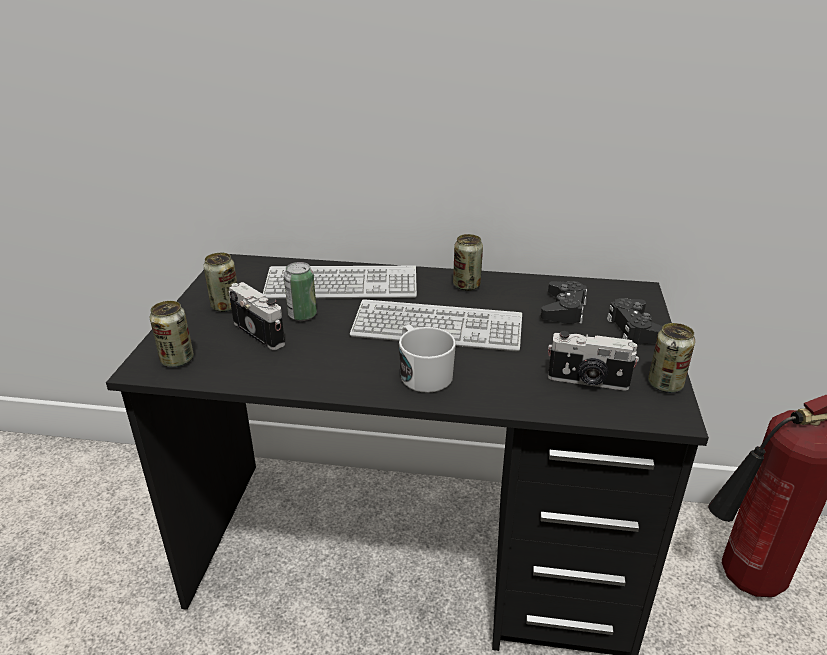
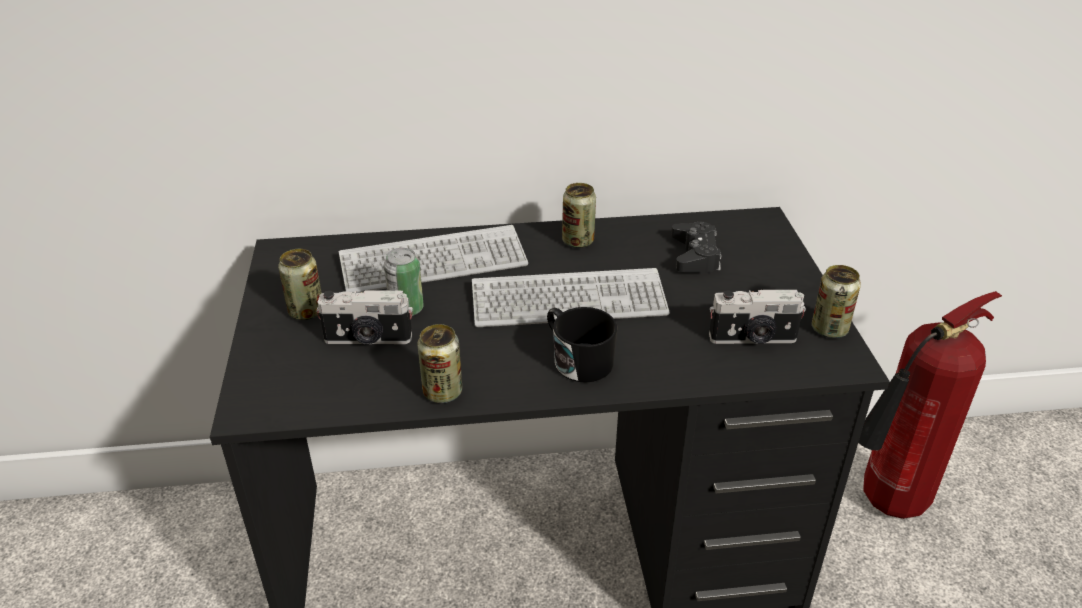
camera: 15 degrees left, 5 degrees up
(177, 360) = (284, 392): can -> can (442, 392)
(261, 332) = (368, 340): camera -> camera turned 150 degrees clockwise
(422, 373) = (577, 359): white mug -> black mug
(635, 328) = (776, 268): black game controller -> none

